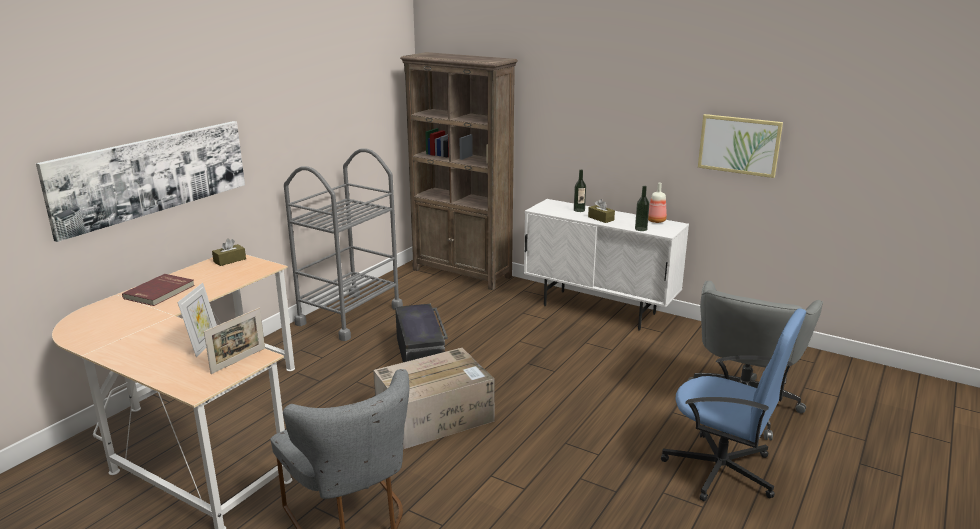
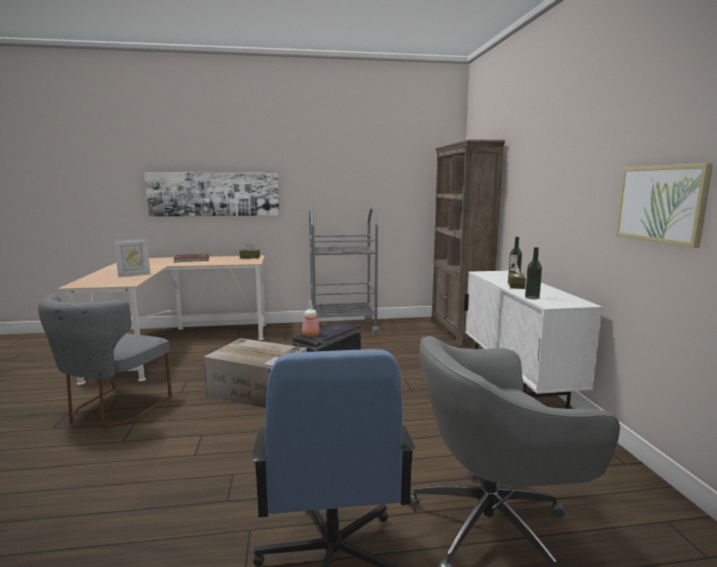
camera: 50 degrees right, 10 degrees down
(238, 360) = (120, 282): picture frame -> none
(656, 221) = (567, 297): bottle -> bottle (310, 335)

